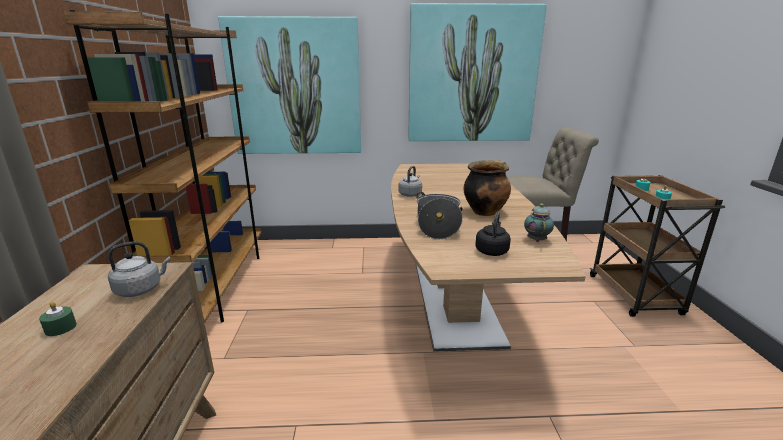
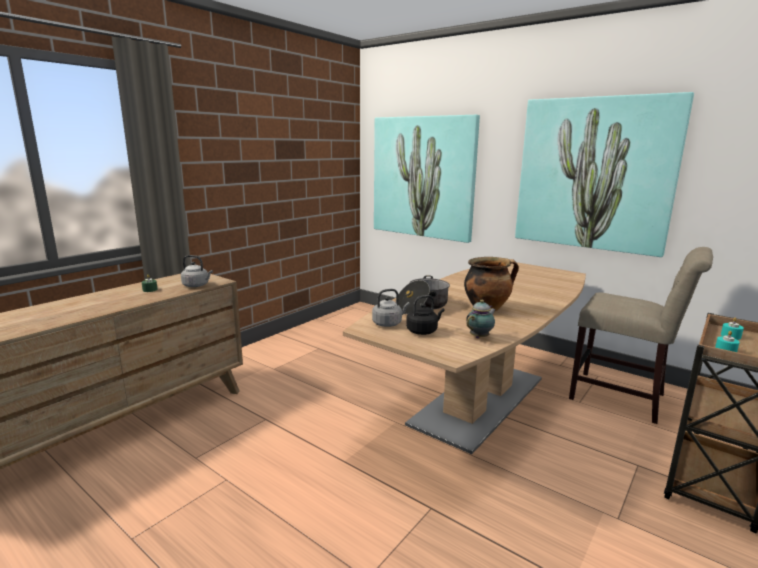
camera: 40 degrees right, 5 degrees down
(218, 286) = (320, 328): brown bookcase -> none
(410, 194) = (454, 282): grey kettle -> grey kettle (388, 323)

